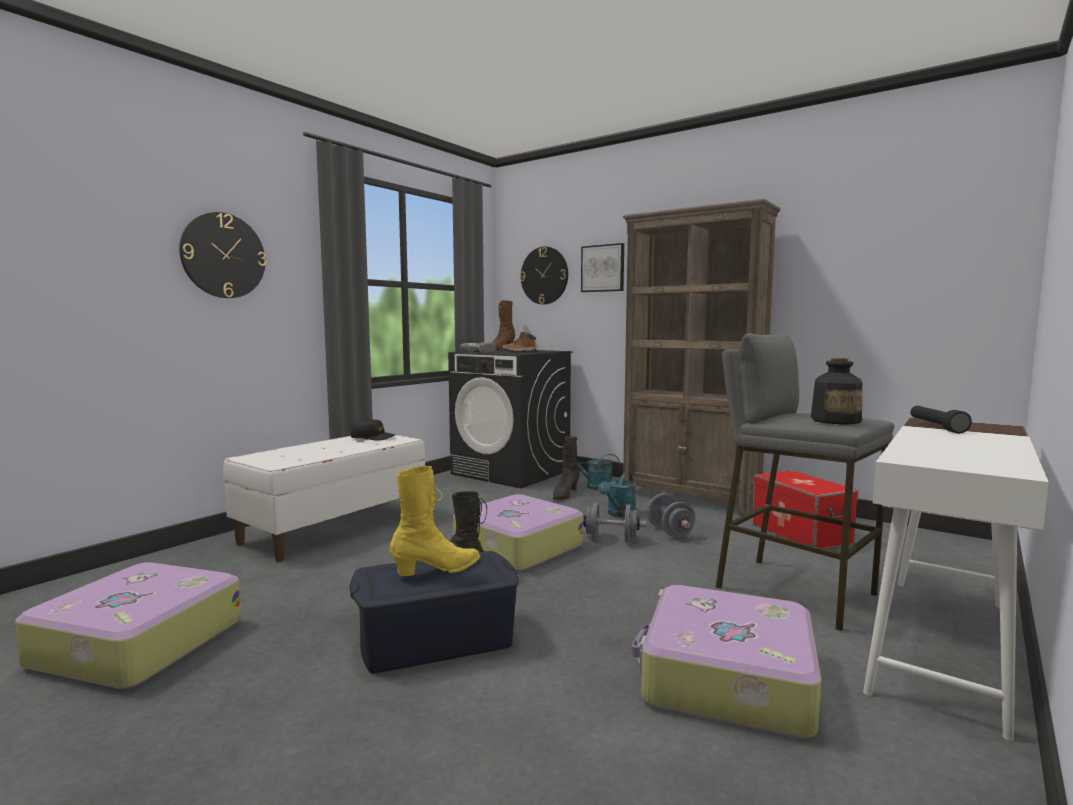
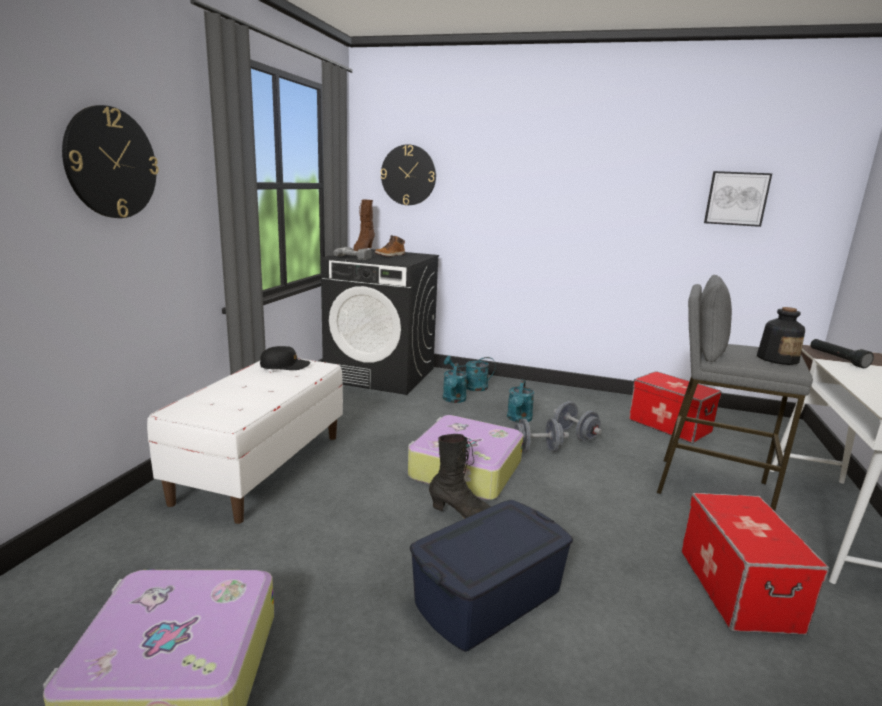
camera: 20 degrees left, 10 degrees up
(437, 570) = (490, 534): yellow boot -> none
(565, 495) = (454, 400): black boot -> turquoise watering can
(603, 268) = (475, 174): picture -> picture (736, 198)
(690, 498) = (560, 394): brown bookcase -> none
(725, 679) = (739, 590): suitcase -> storage box

